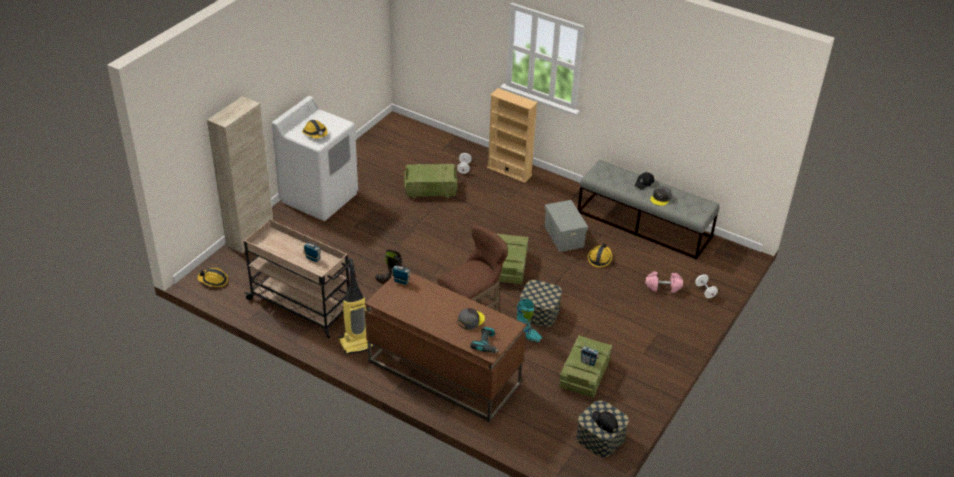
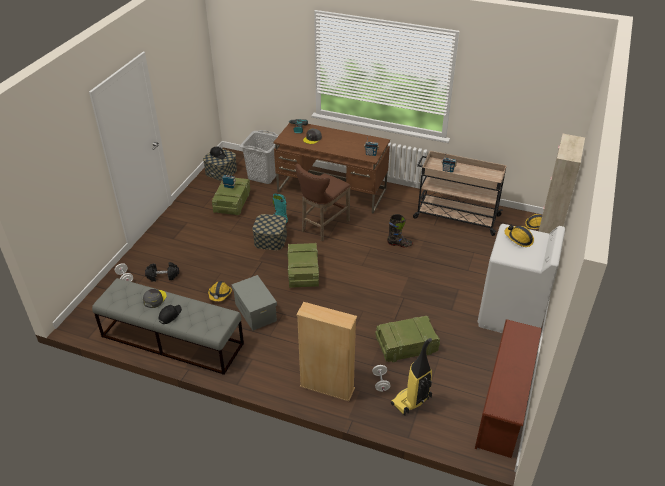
camera: 170 degrees right, 0 degrees up
(359, 342) = (399, 200): vacuum cleaner -> vacuum cleaner (411, 401)
(374, 141) = (504, 406): none -> brown shoe rack
(537, 417) = (263, 176): none -> grey laundry basket
(663, 287) = (163, 276): pink dumbbell -> black dumbbell

